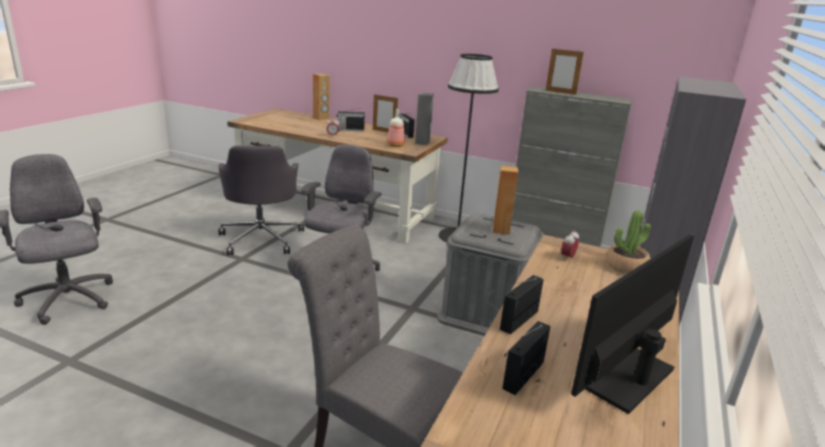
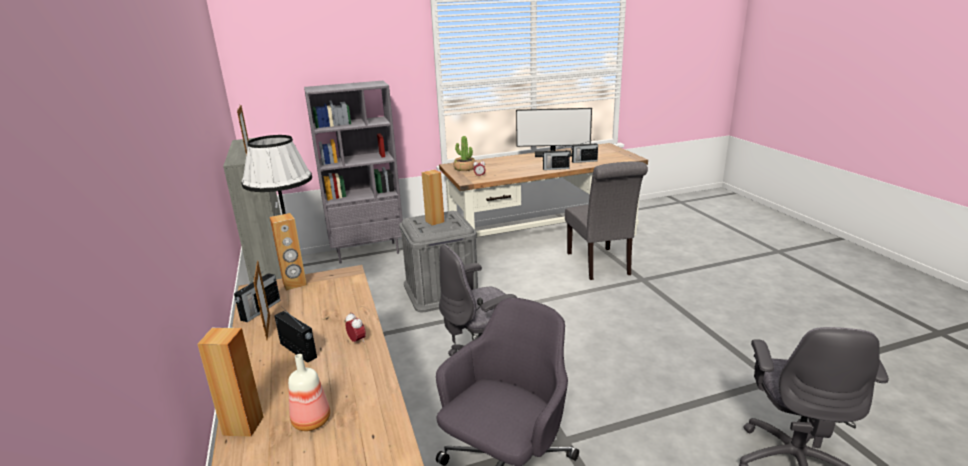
camera: 130 degrees left, 0 degrees up
(395, 145) = (337, 288): bottle -> bottle (312, 421)
(422, 142) = (294, 284): grey speaker -> brown speaker

